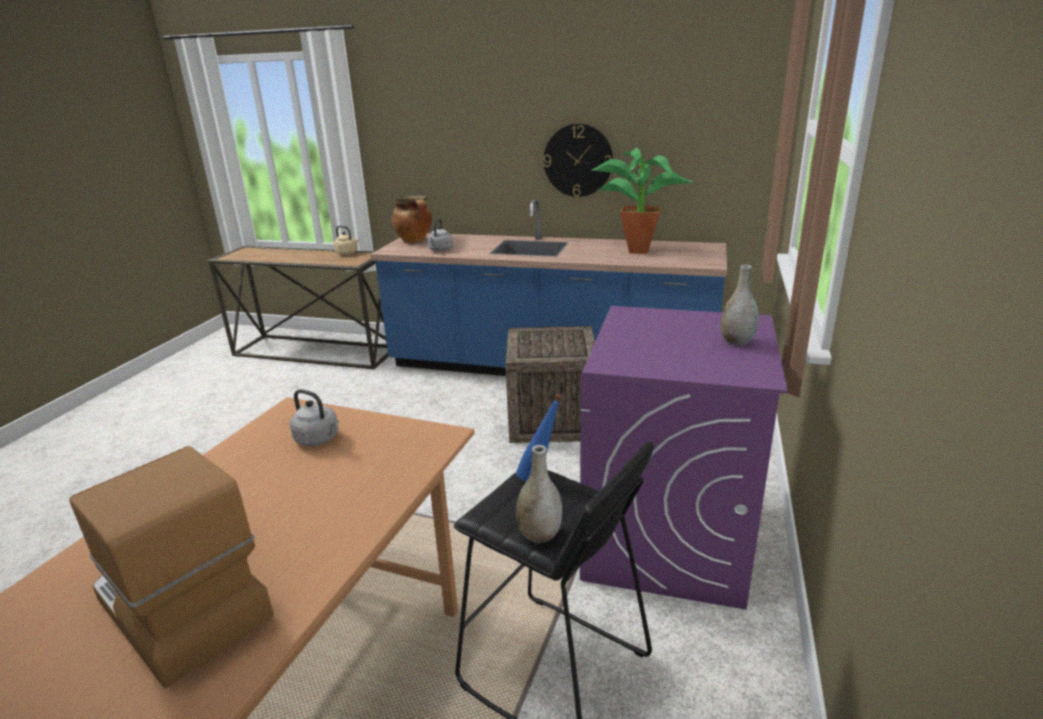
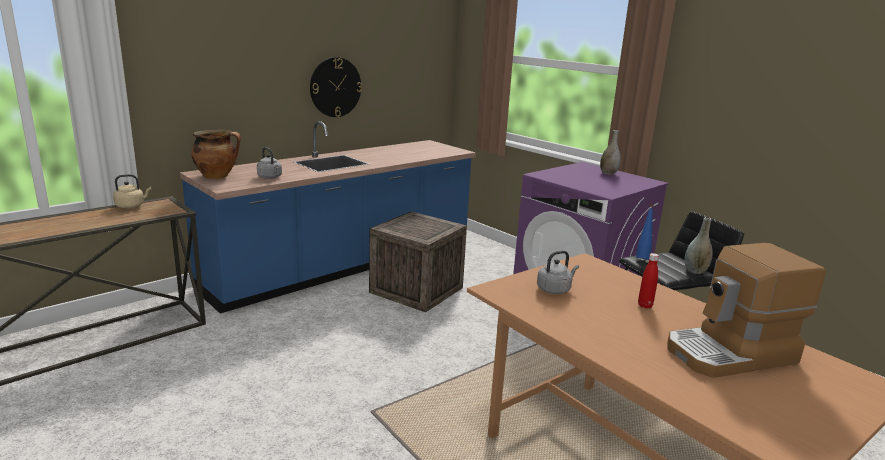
camera: 60 degrees left, 5 degrees down
(312, 507) = (645, 305): none -> red bottle
(634, 250) = (399, 151): potted plant -> none

